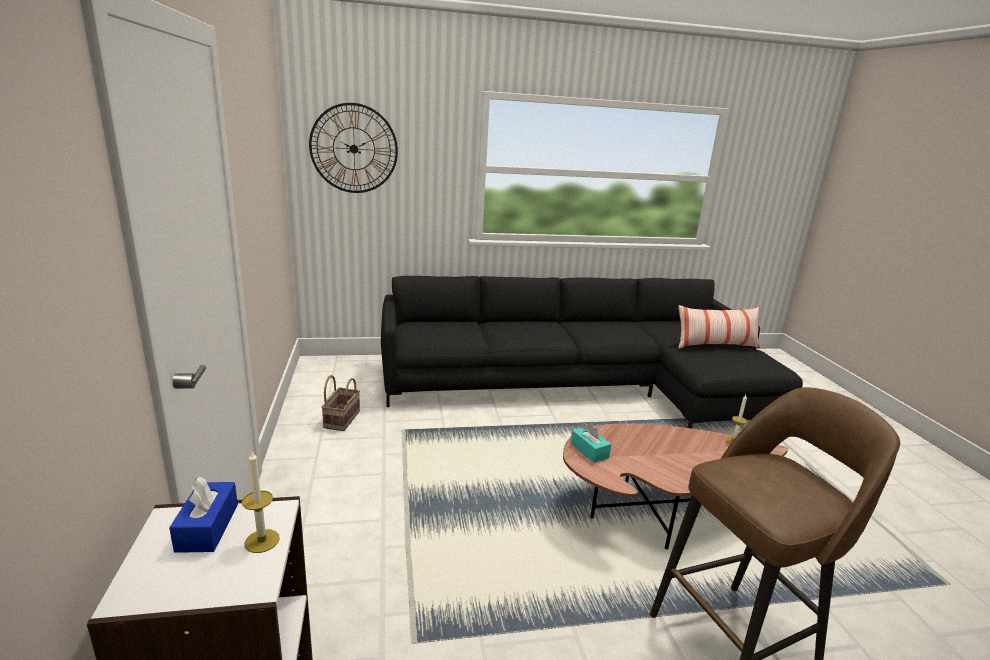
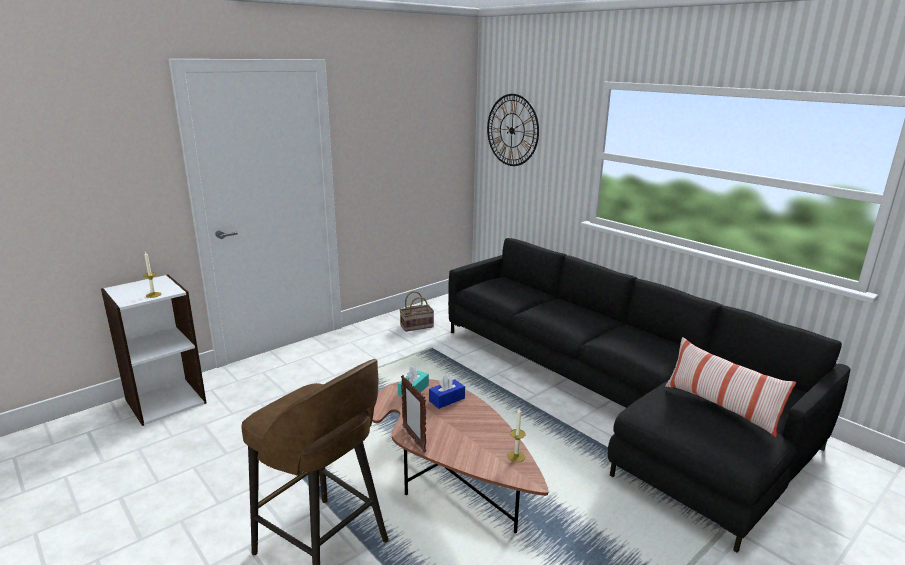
camera: 60 degrees right, 0 degrees up
(207, 527) = (157, 285): blue tissue box -> blue tissue box (447, 399)
(686, 481) = (414, 439): none -> picture frame

